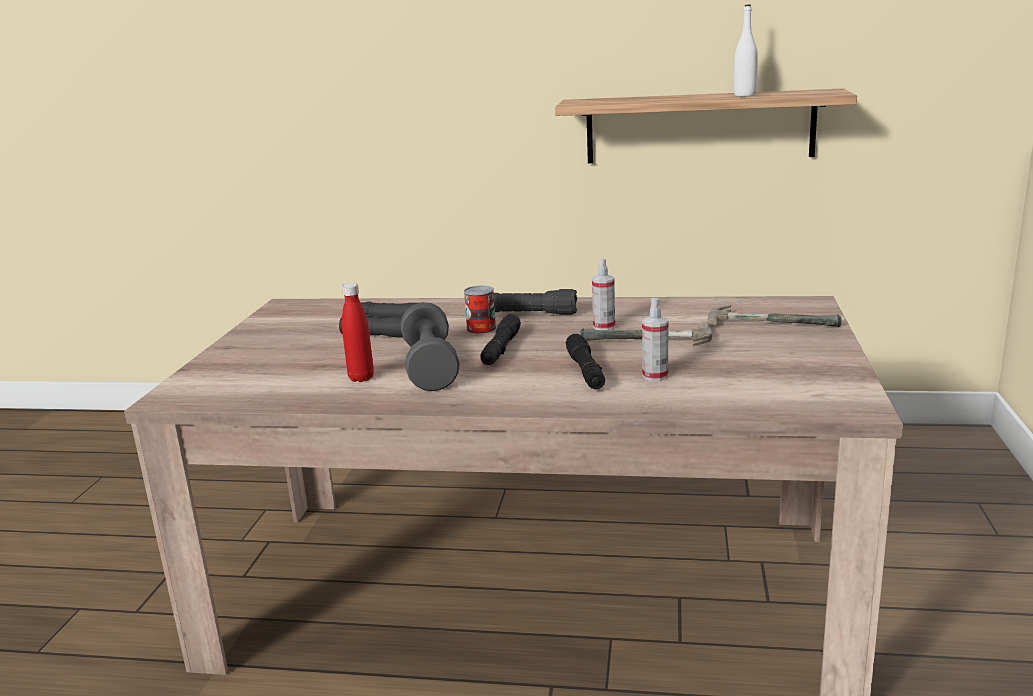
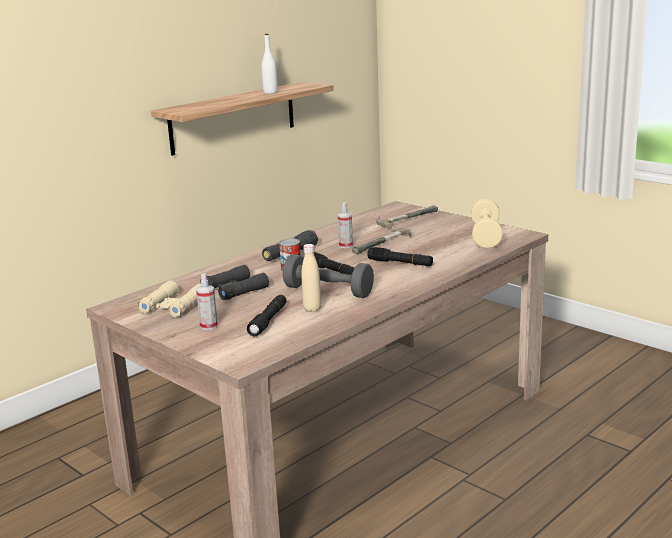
camera: 55 degrees left, 0 degrees up
(303, 371) = (268, 321): none -> black flashlight
(309, 322) = (173, 306): none -> beige binoculars
(361, 378) = (312, 309): red bottle -> beige bottle
(655, 376) = (431, 253): spray bottle -> spray bottle (208, 326)
(794, 385) = (486, 236): none -> beige dumbbell

